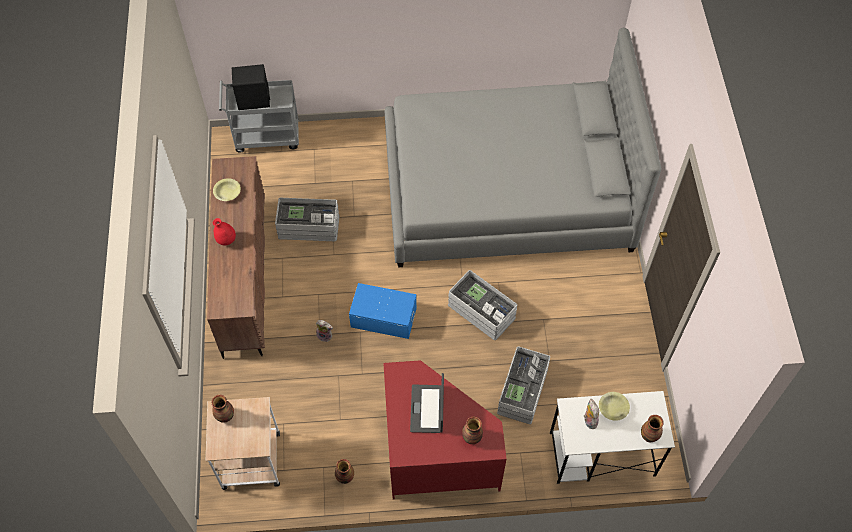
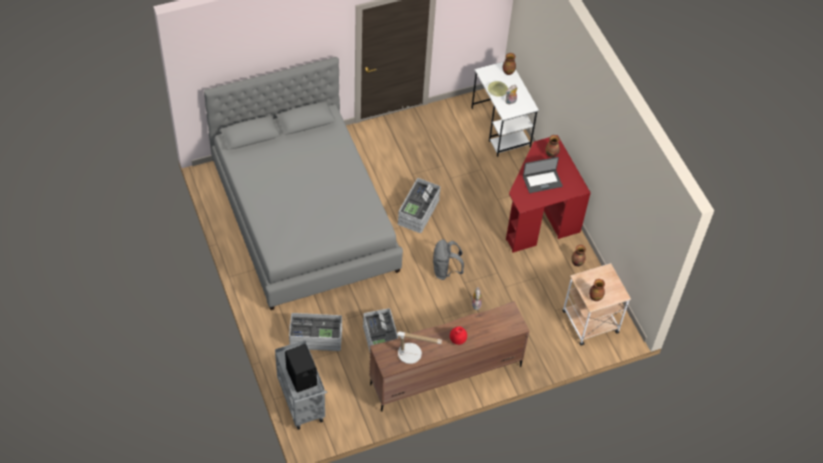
camera: 110 degrees left, 5 degrees down
(227, 192) = (413, 354): yellow bowl -> table lamp
(383, 316) = (445, 271): blue storage box -> grey backpack
(522, 390) = (472, 176): grey storage box -> grey storage box (315, 338)

